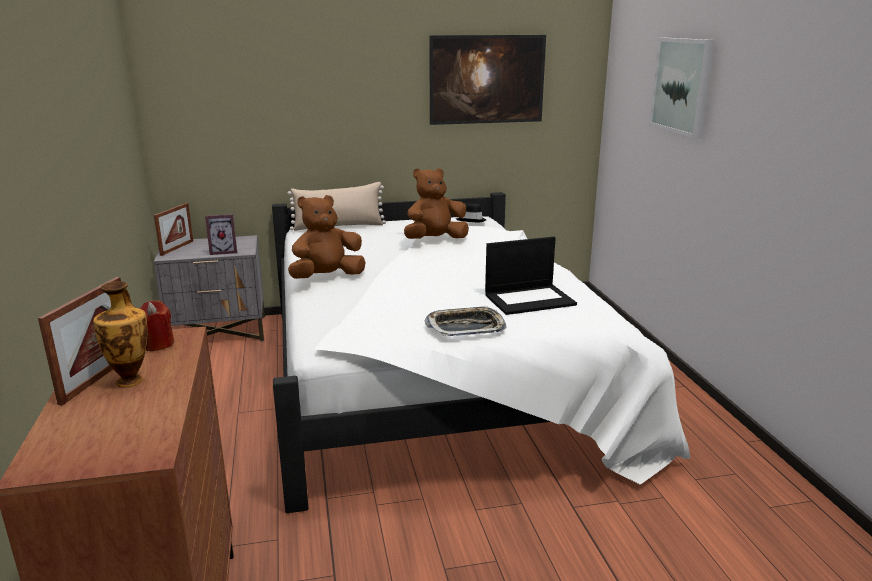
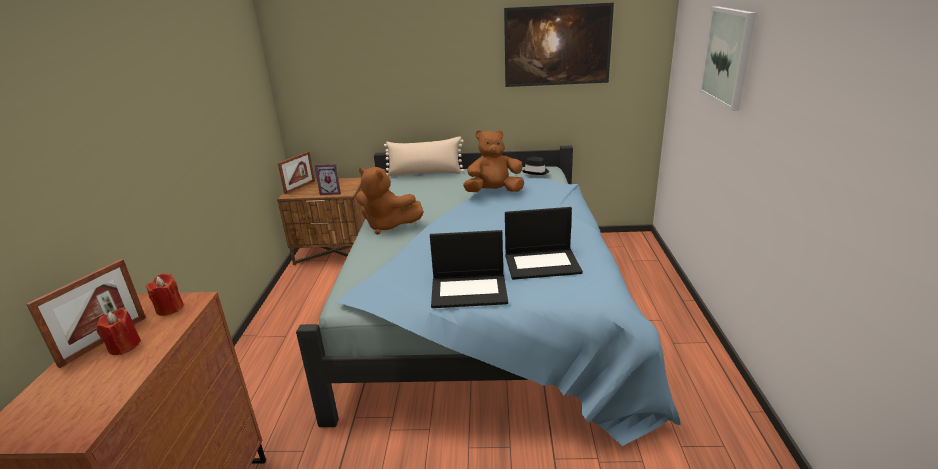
camera: 15 degrees right, 5 degrees up
(131, 380) = (124, 346): vase -> red candle
(219, 332) = (335, 252): grey nightstand -> brown nightstand
(327, 277) = (387, 226): brown plush toy -> brown plush toy turned 135 degrees counterclockwise
(437, 379) = (485, 312): white bed -> blue bed
(465, 327) = (470, 290): tray -> laptop

